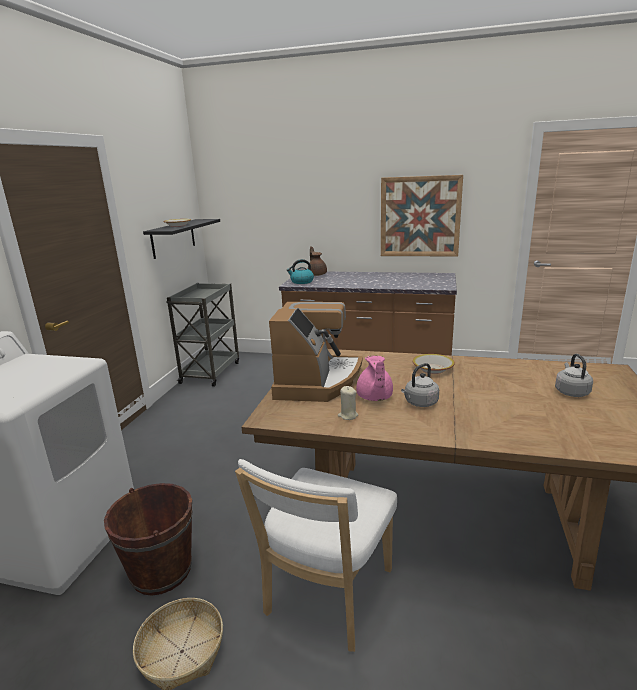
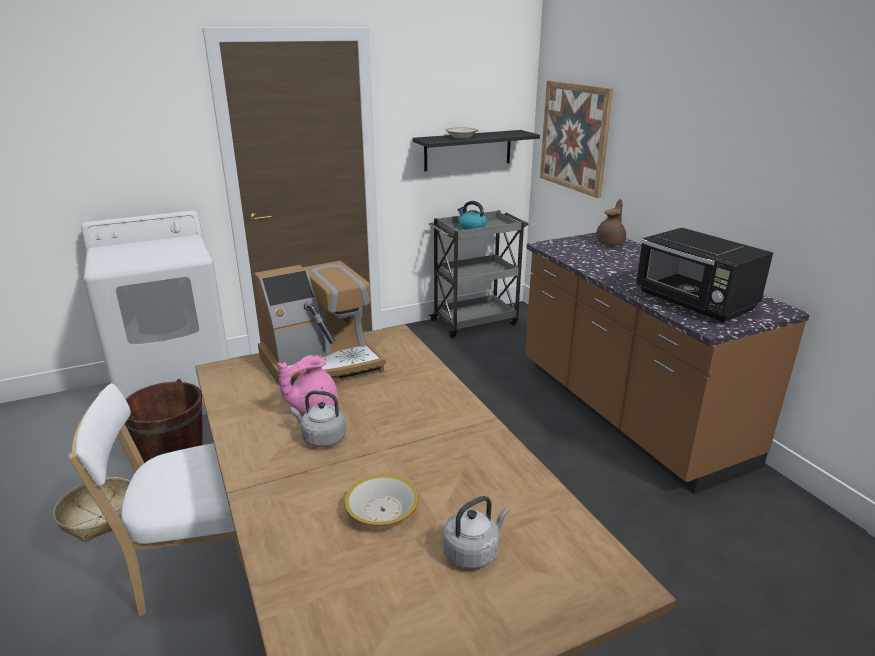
camera: 50 degrees right, 5 degrees up
(301, 282) = (564, 246): kettle -> kettle (472, 227)
(348, 415) = (255, 406): beige candle -> none
(417, 282) = (695, 303): none -> black microwave
(420, 217) = (777, 193): picture -> picture (574, 137)
(433, 369) = (432, 418): bowl -> bowl (382, 510)

